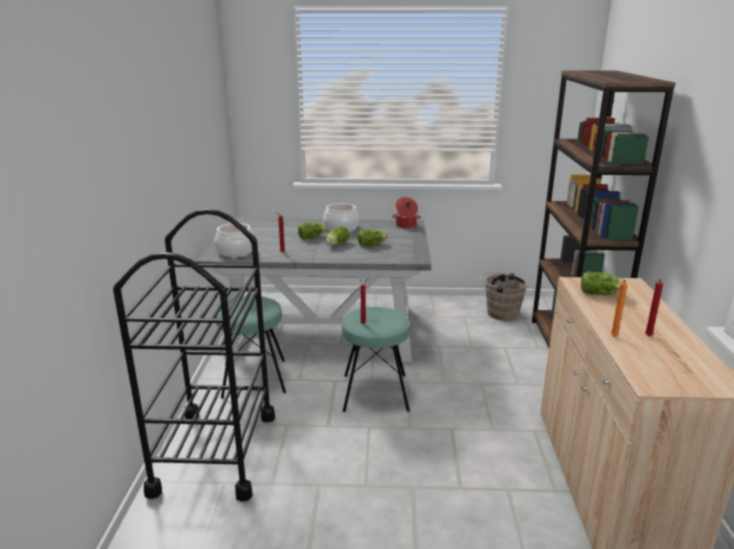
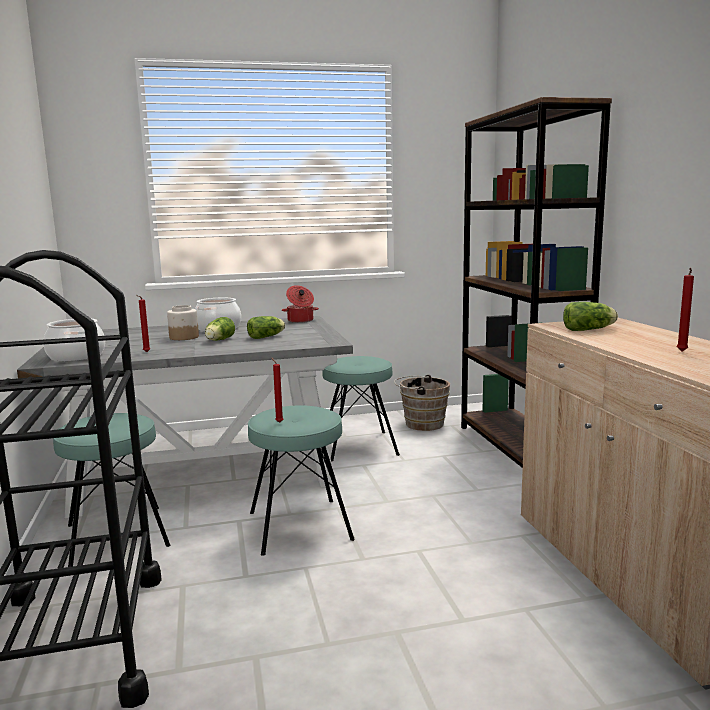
camera: 15 degrees left, 10 degrees down
(312, 237) = (183, 337): lettuce -> jar
(442, 327) = (358, 446): none -> turquoise stool
(613, 337) = (644, 355): orange candle -> none

